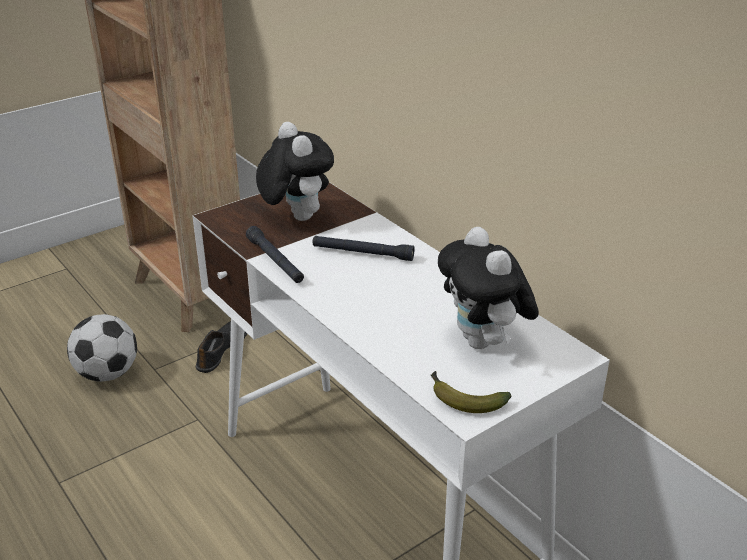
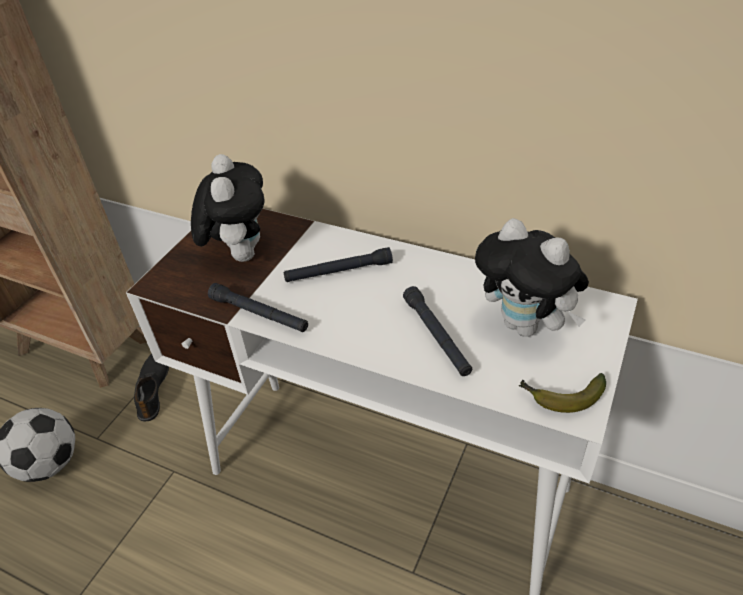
camera: 25 degrees left, 10 degrees up
(296, 216) = (239, 254): plush toy -> plush toy turned 45 degrees clockwise
(400, 323) = (436, 336): none -> black flashlight

